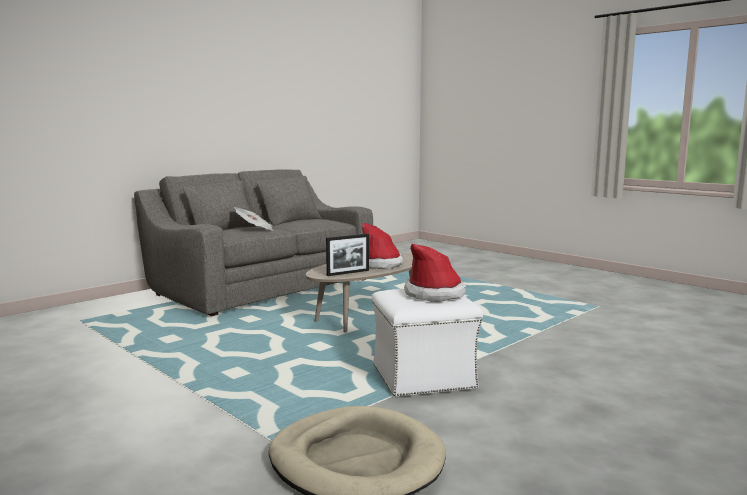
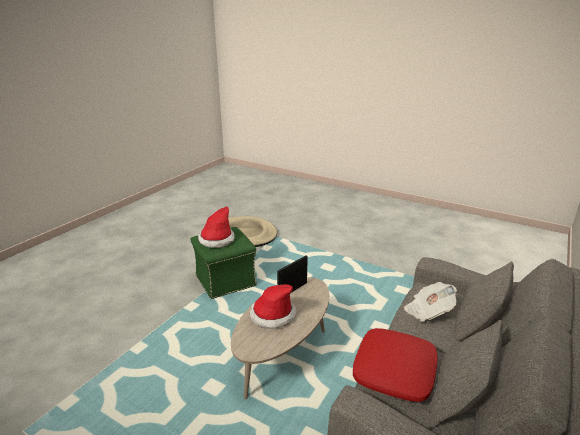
camera: 165 degrees right, 15 degrees up
(318, 223) = (394, 371): none -> red pillow
(424, 376) = (225, 281): white ottoman -> green ottoman

